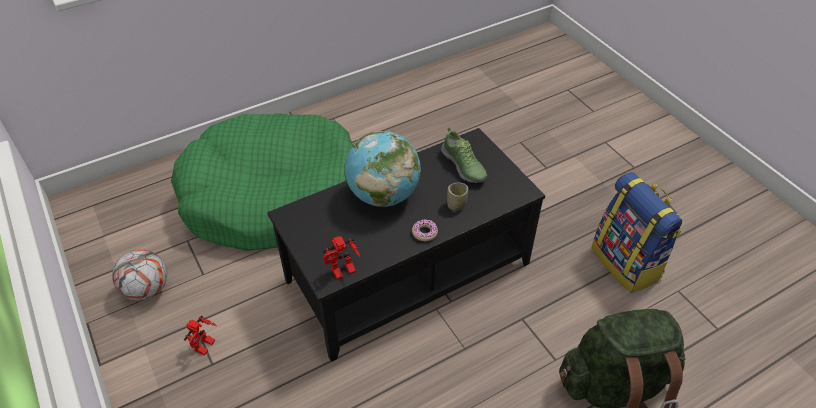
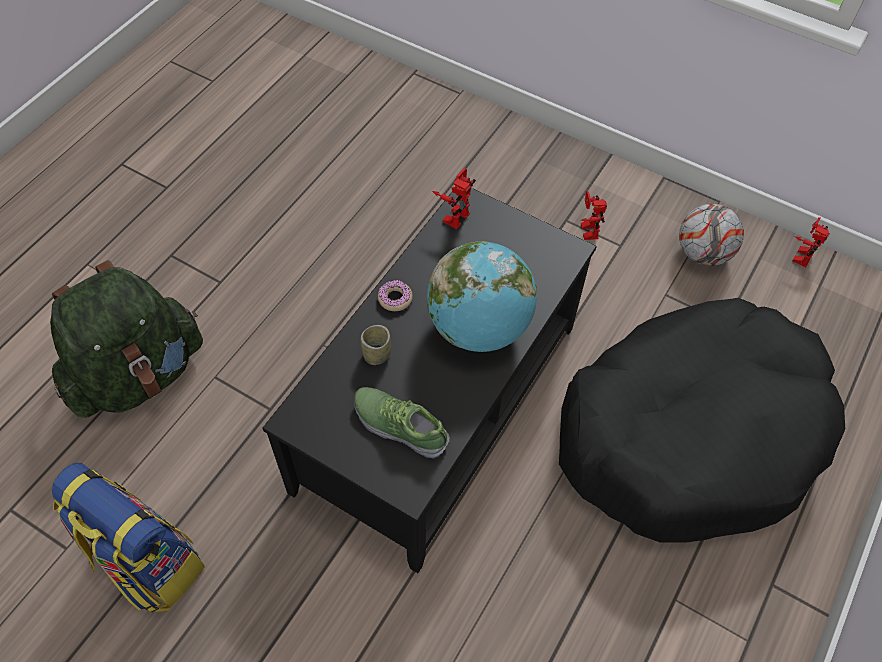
camera: 150 degrees right, 10 degrees up
(88, 259) = (800, 254): none -> toy robot
(274, 197) = (689, 432): green dog bed -> black dog bed

